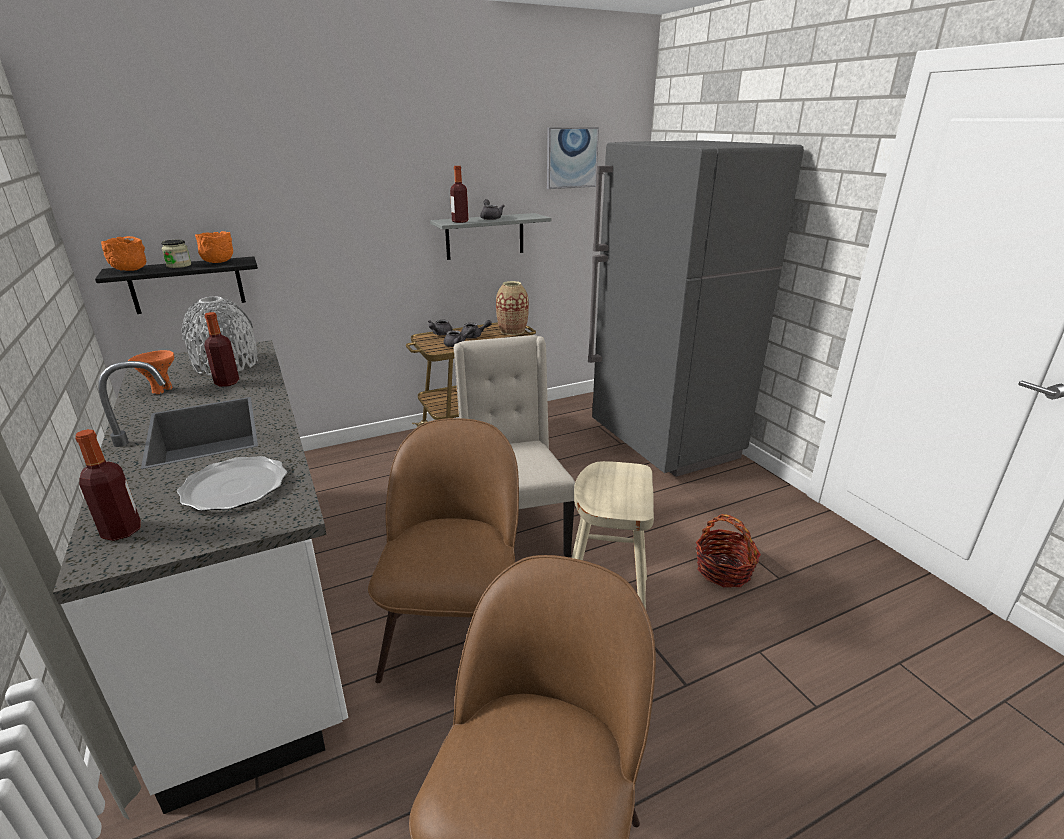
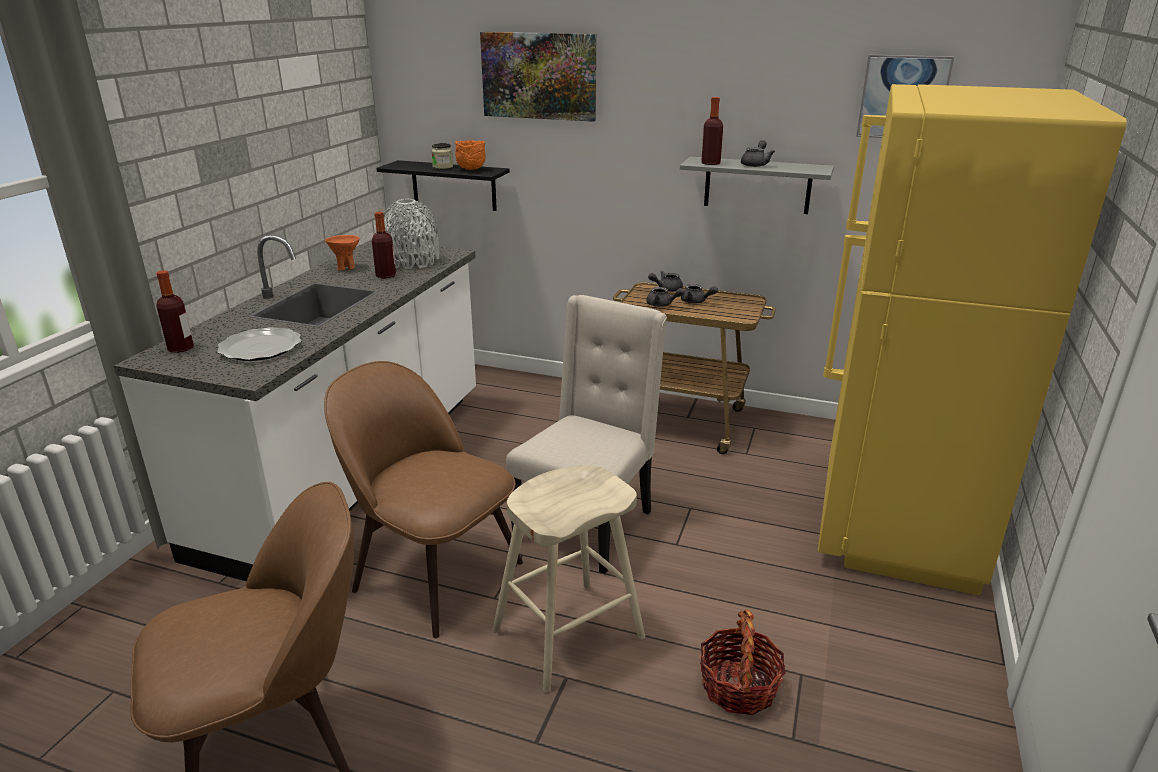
camera: 45 degrees right, 0 degrees up
(129, 270) = (407, 165): orange bowl -> none
(274, 159) = (539, 76): none -> picture
(456, 633) = (433, 573): brown chair -> brown chair turned 105 degrees counterclockwise
(512, 331) = (744, 308): vase -> none
(664, 443) = (895, 526): grey fridge -> yellow fridge

